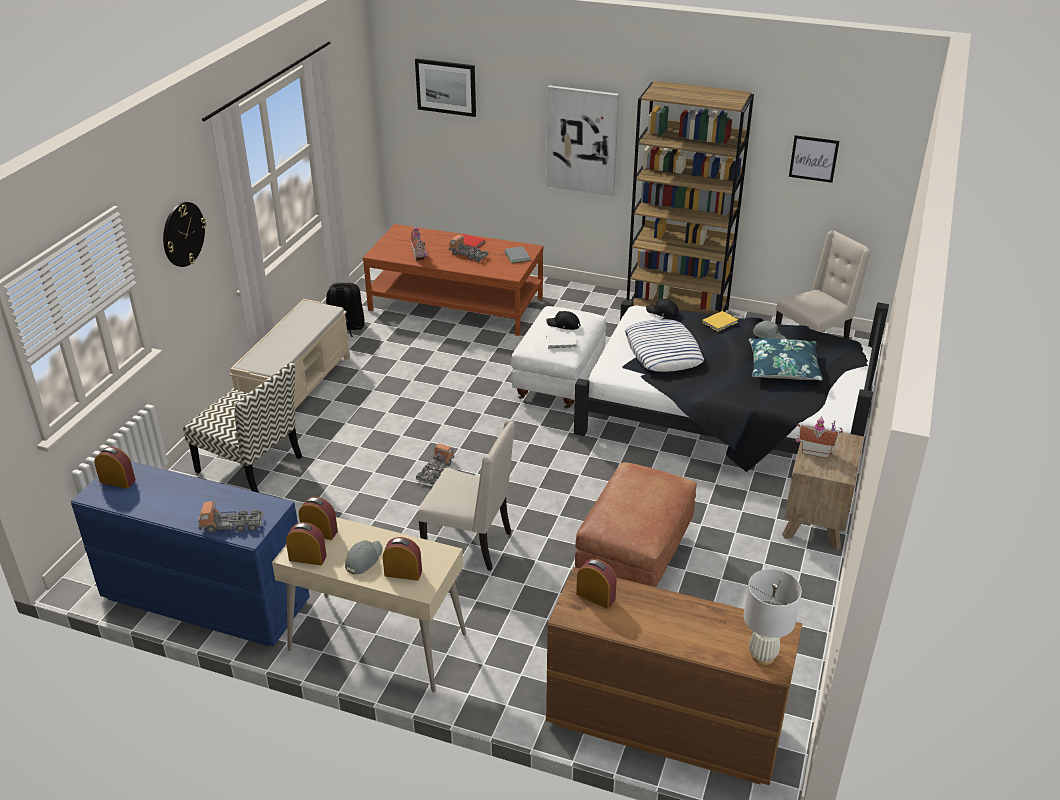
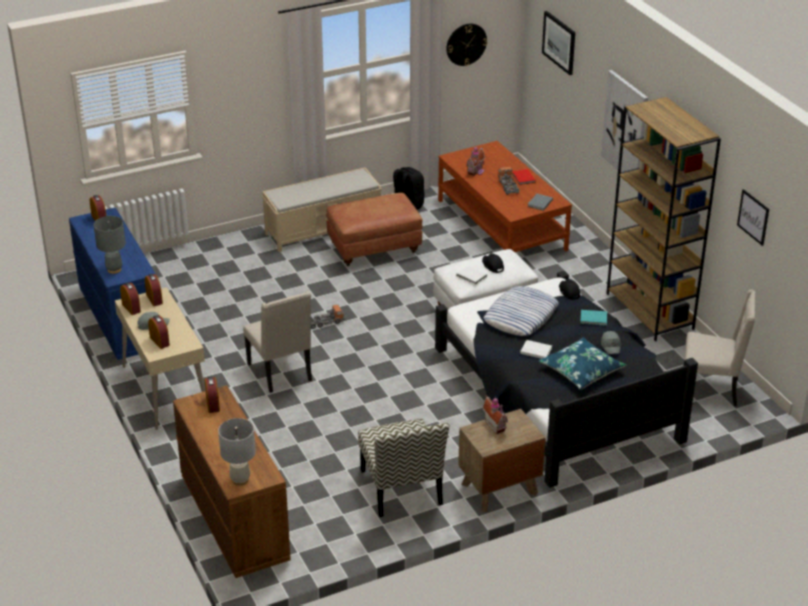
camera: 45 degrees right, 0 degrees up
(183, 234) = (248, 85): wall clock -> wall clock (466, 44)
(232, 525) = (114, 269): toy truck -> grey table lamp
(251, 464) = (236, 262): chair -> chair (402, 488)
(635, 559) = (355, 437): brown ottoman -> brown ottoman (374, 251)
(720, 322) = (594, 319): yellow book -> turquoise book
(726, 371) = (535, 350): none -> white book

